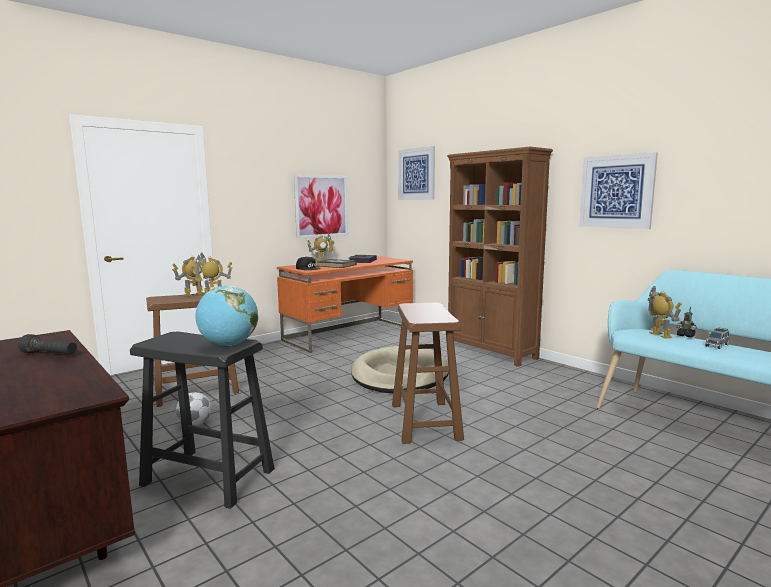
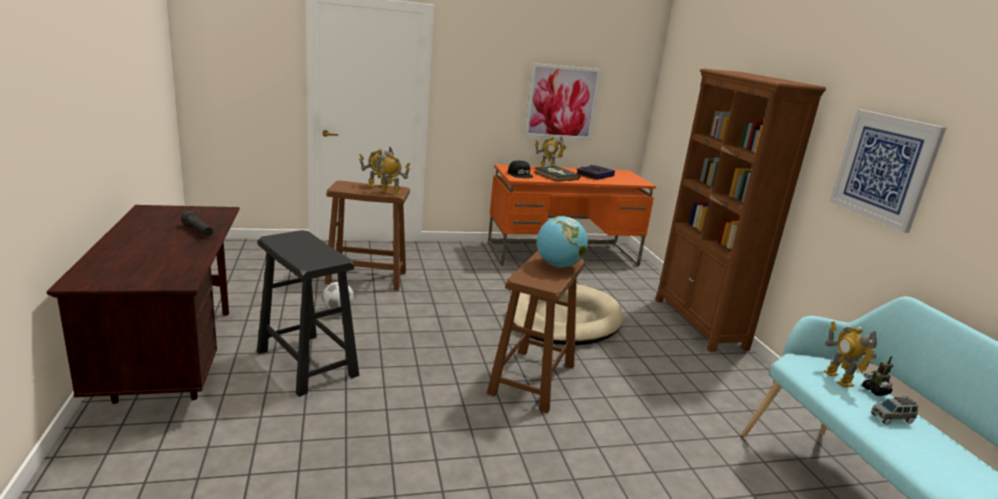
camera: 25 degrees right, 10 degrees up
(229, 345) = (323, 259): globe -> globe (558, 265)
(416, 174) = (686, 79): picture -> none
(660, 335) = (838, 379): toy robot -> toy robot turned 150 degrees clockwise

